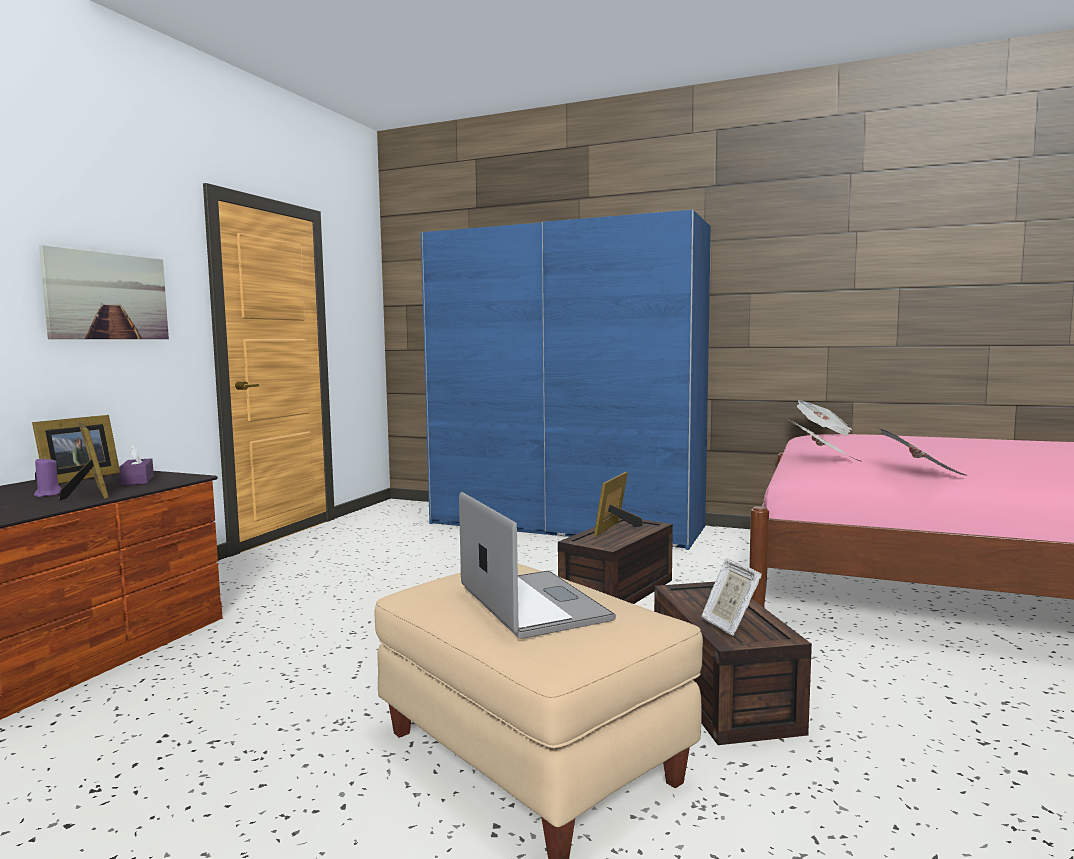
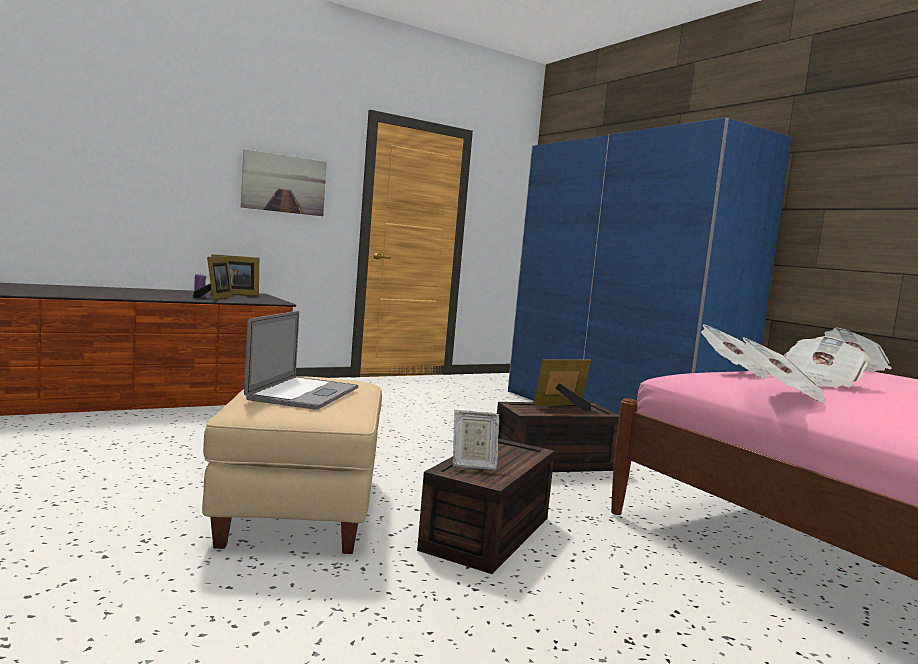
camera: 35 degrees right, 0 degrees up
(137, 480) = (253, 299): purple tissue box -> none
(728, 625) = (472, 465): picture frame -> picture frame turned 105 degrees counterclockwise
(888, 455) = (820, 383): none -> newspaper

